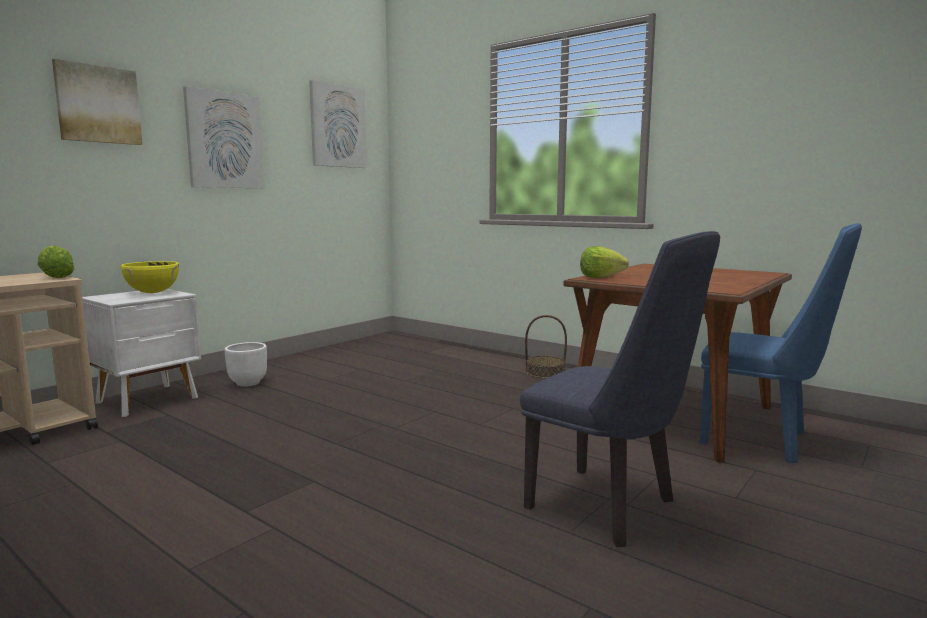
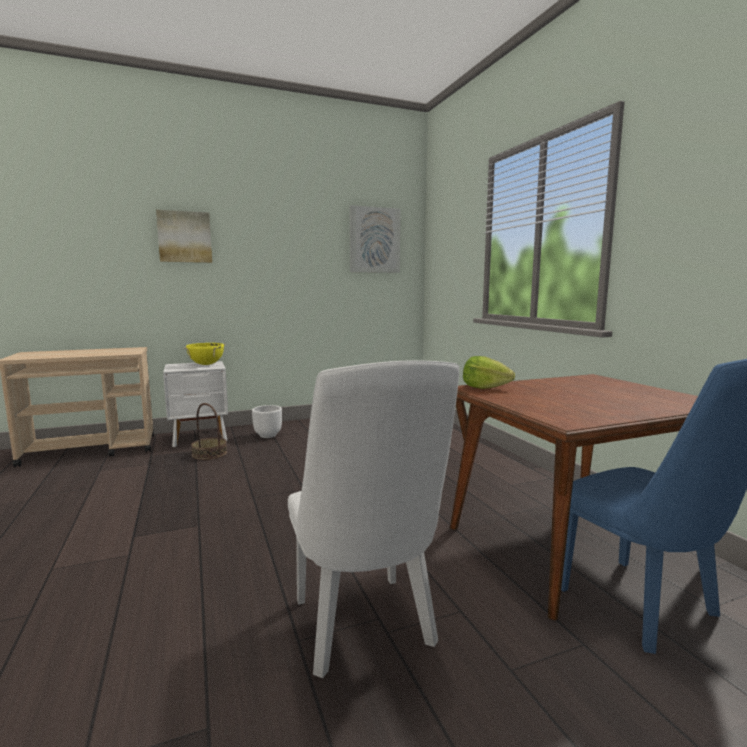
camera: 30 degrees right, 0 degrees up
(55, 277) = (134, 351): lettuce -> none
(224, 140) = (275, 256): picture -> none
(545, 373) = (497, 469): basket -> basket (209, 454)
(611, 508) = (366, 631): blue chair -> white chair

